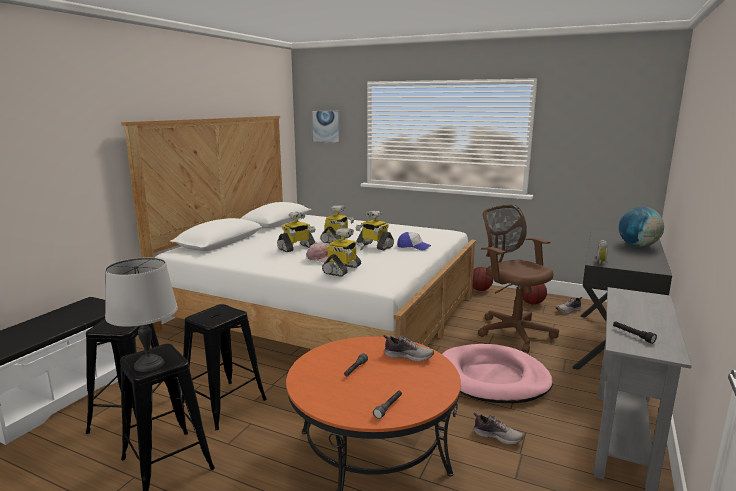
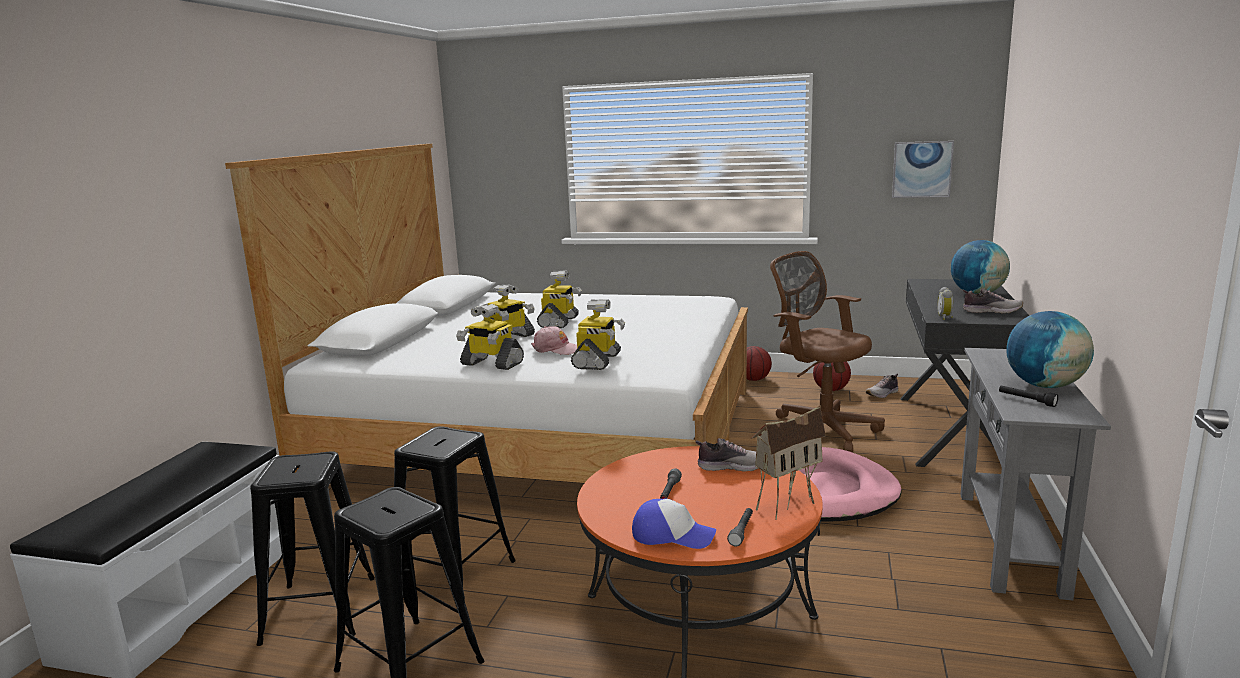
camera: 10 degrees left, 0 degrees up
(148, 364) = (385, 517): grey table lamp -> none
(326, 126) = (501, 156): picture -> picture (922, 169)
(374, 246) = (619, 326): toy robot -> toy robot (491, 364)
(413, 247) = (675, 322): cap -> cap (672, 535)
(431, 390) = (785, 503): none -> toy house
(497, 436) = (854, 562): shoe -> shoe (991, 311)
(654, 325) = (1044, 385): none -> globe

